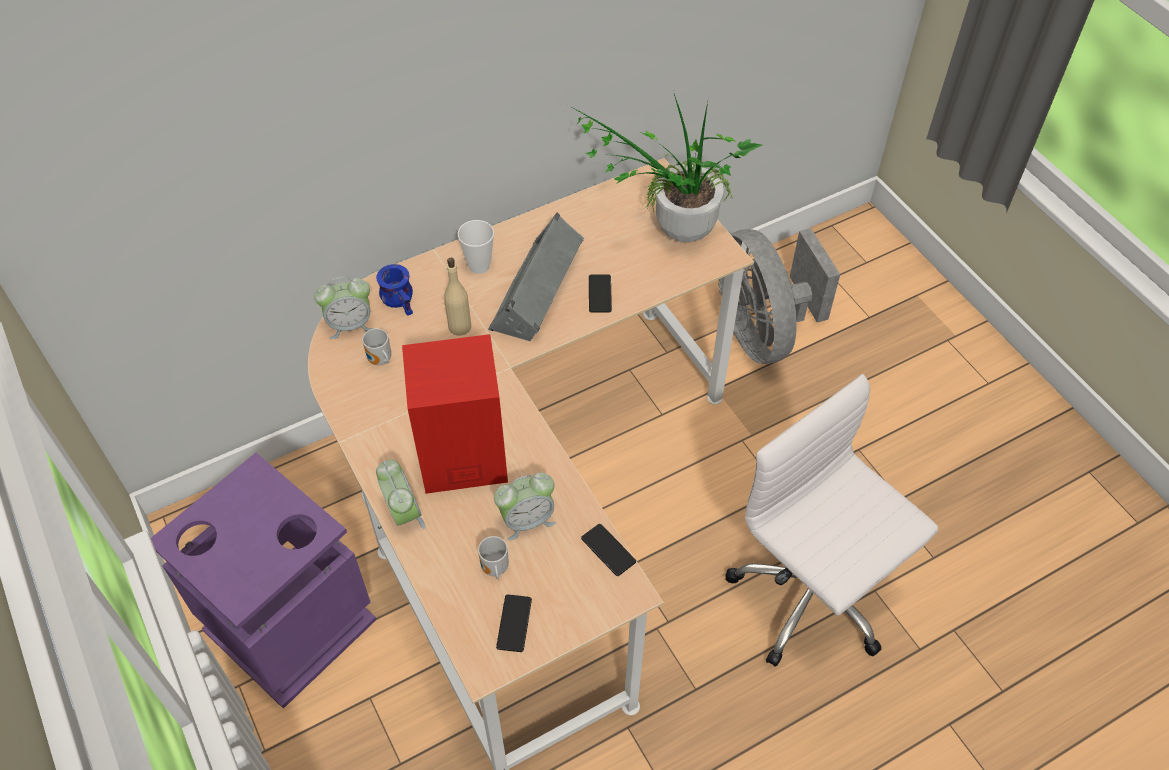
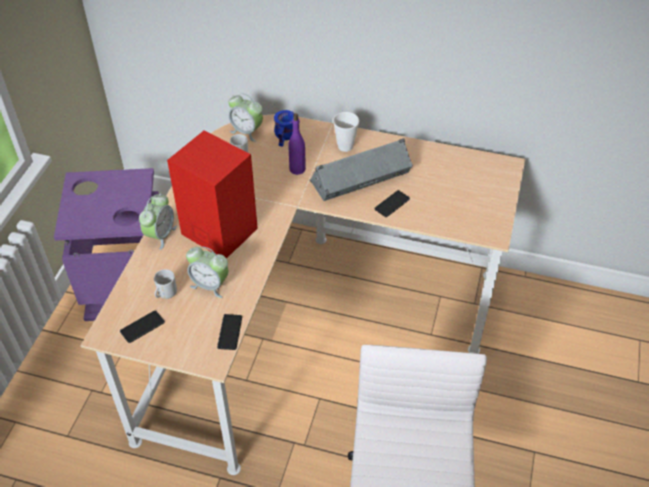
camera: 45 degrees right, 5 degrees down
(459, 327) = (297, 169): beige bottle -> purple bottle
(671, 230) = (478, 200): potted plant -> none
(762, 331) = (550, 335): grey fan -> none

